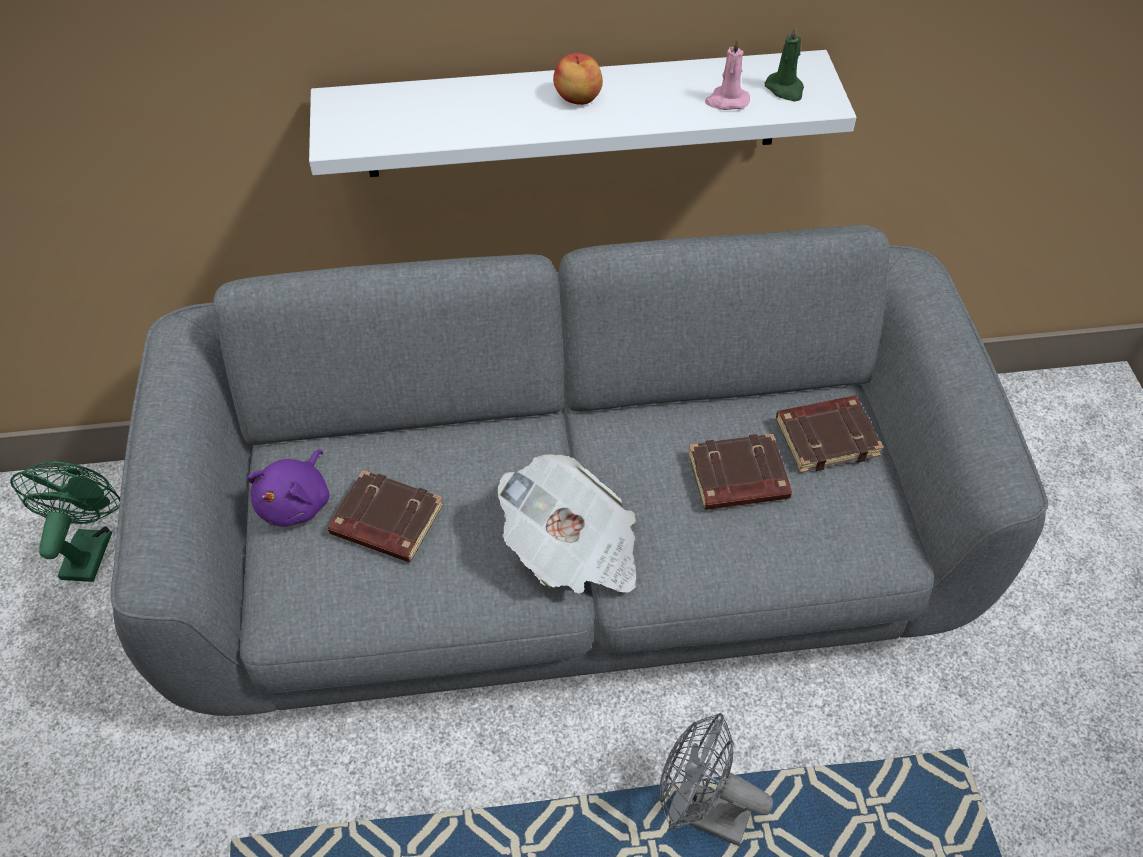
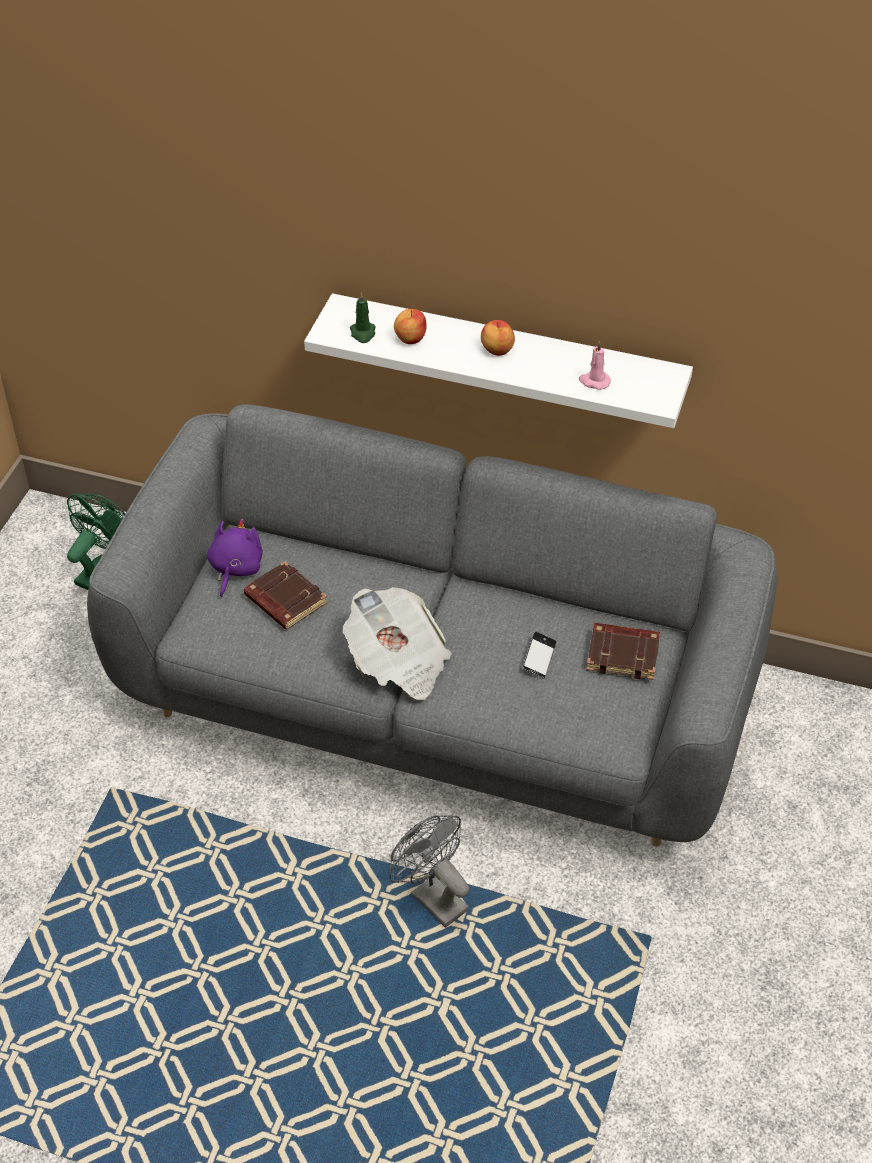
camera: 25 degrees right, 5 degrees down
(297, 502) = (235, 569): purple plush toy -> purple plush toy turned 150 degrees clockwise
(455, 115) = (410, 338): none -> apple
(737, 478) = (539, 658): brown book -> phone
(785, 89) = (640, 385): green candle -> green candle (363, 333)

